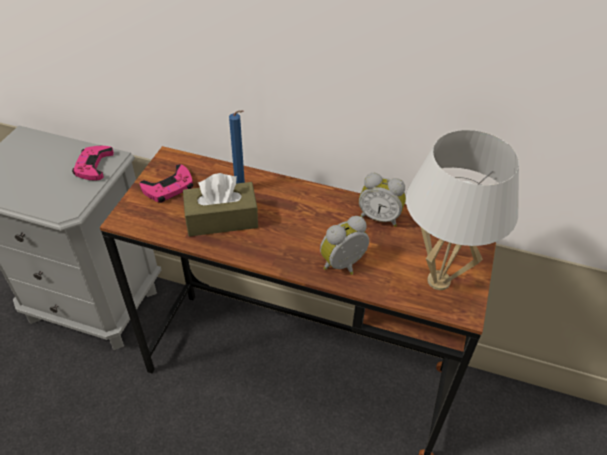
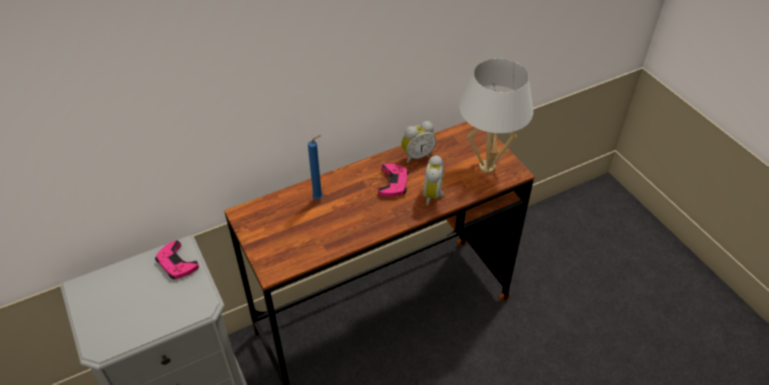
camera: 45 degrees left, 0 degrees up
(169, 187) = (271, 231): pink game controller -> pink game controller (393, 183)
(221, 219) = (333, 223): brown tissue box -> none

